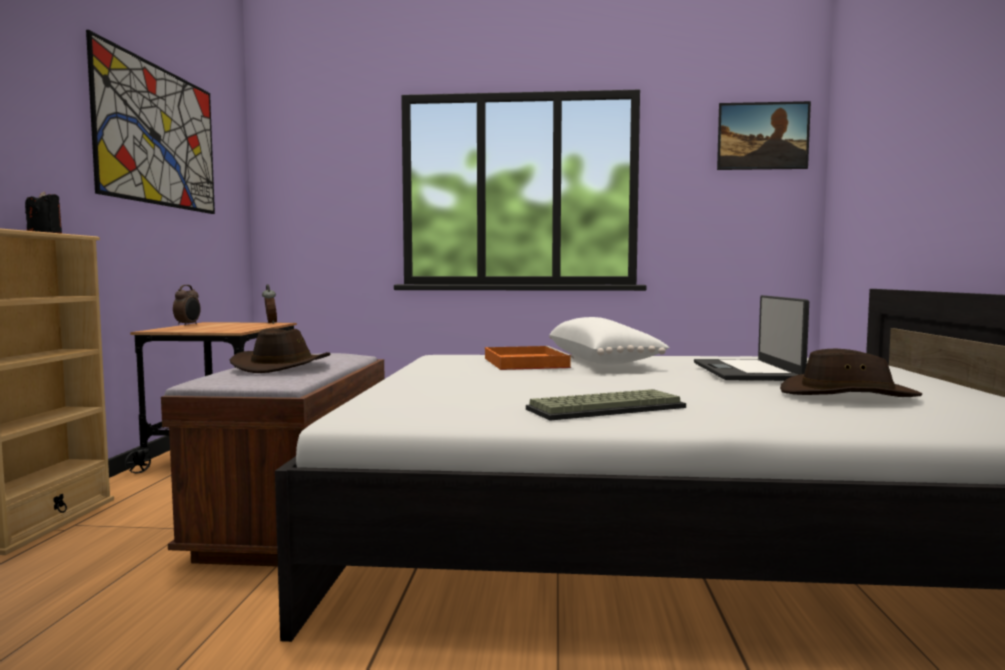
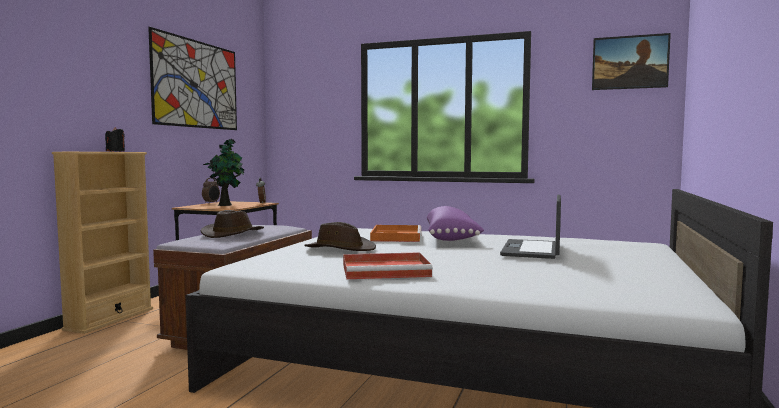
camera: 15 degrees right, 0 degrees up
(219, 326) = (226, 205): none -> potted plant
(603, 362) = (452, 238): white pillow -> purple pillow
(606, 408) = (387, 270): keyboard -> red tray
(847, 395) = (569, 271): brown hat -> brown hat (340, 249)

